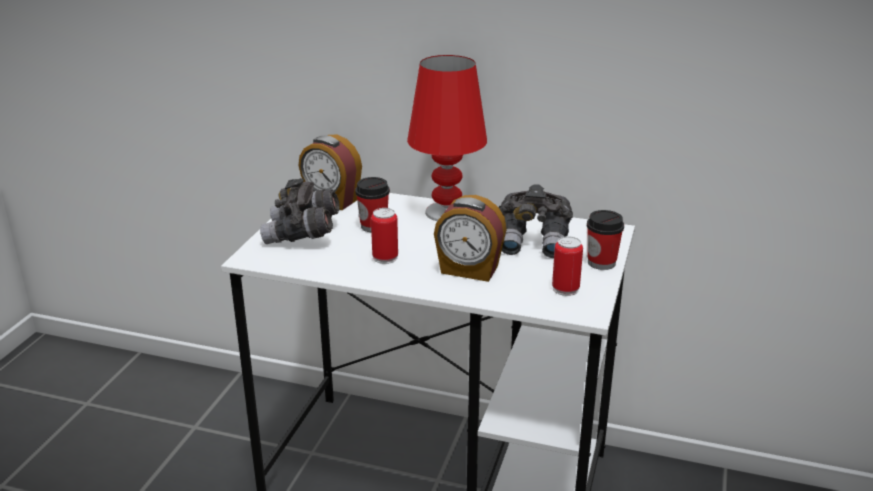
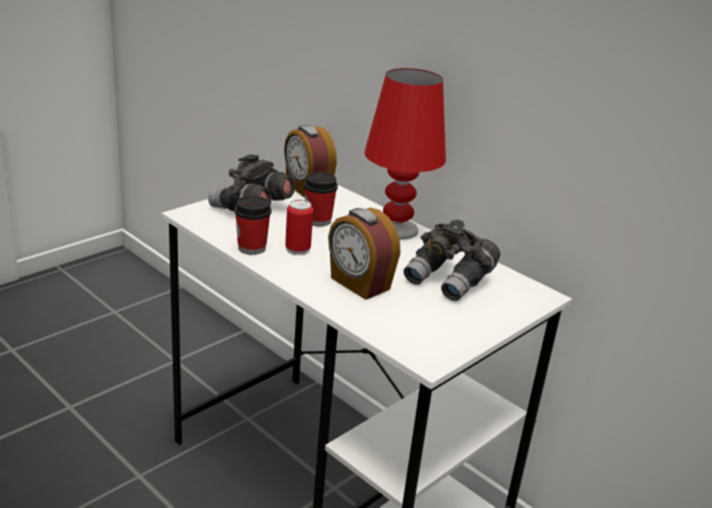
camera: 25 degrees right, 0 degrees up
(565, 289) = (431, 331): can -> none
(601, 262) = (495, 320): cup -> cup (252, 248)

